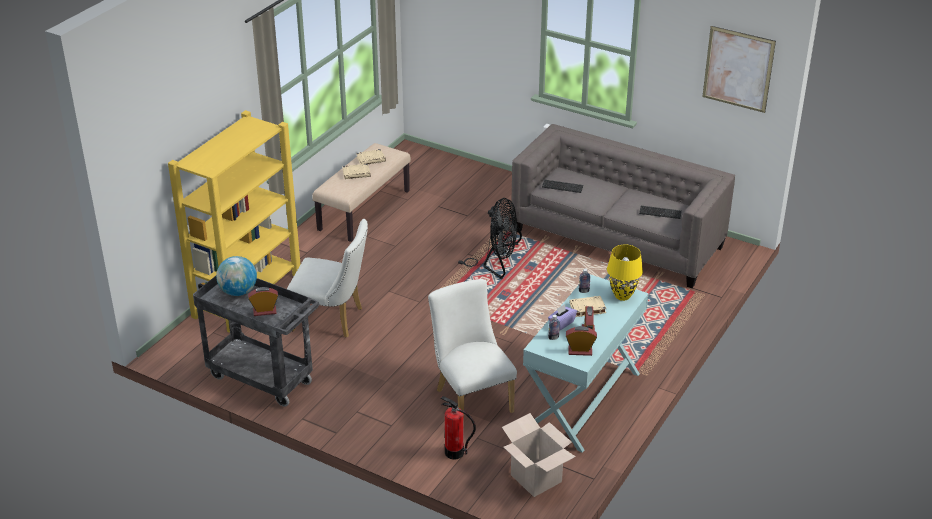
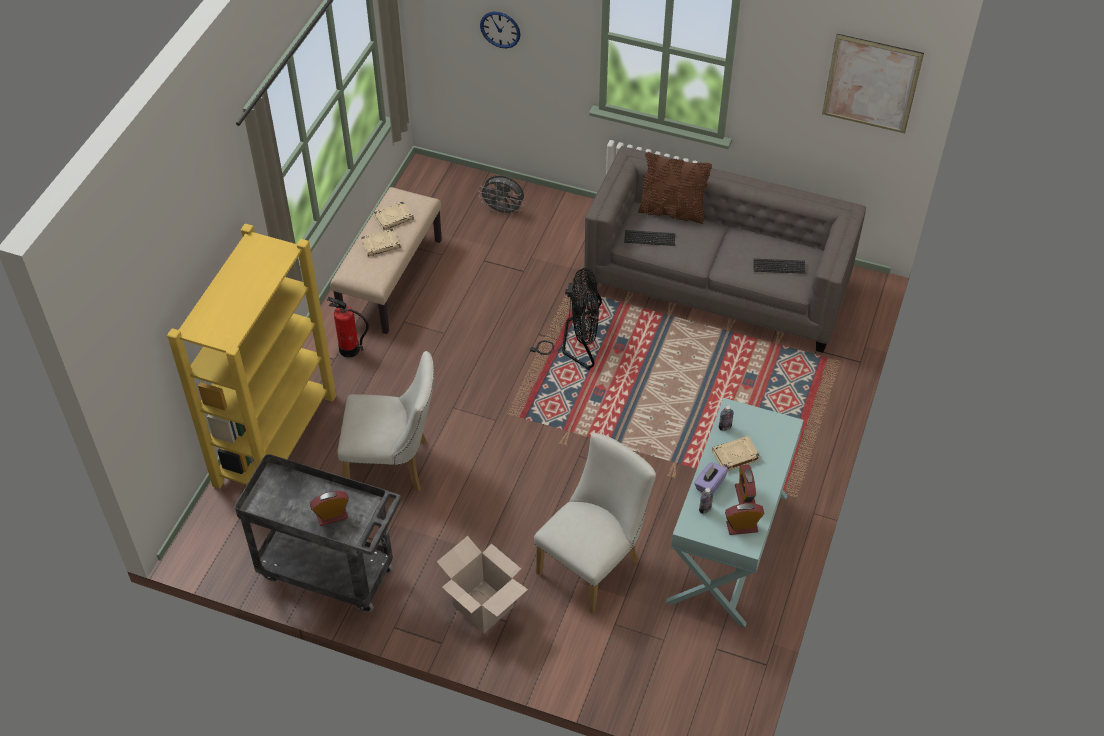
camera: 10 degrees left, 15 degrees up
(238, 292) = (289, 488): globe -> none
(454, 452) = (592, 651): fire extinguisher -> fire extinguisher (349, 350)
(462, 178) = (503, 211): none -> grey fan
(469, 29) = (500, 29): none -> wall clock
(471, 398) = (594, 563): white chair -> white chair turned 75 degrees clockwise
(536, 478) = (699, 675): cardboard box -> cardboard box (483, 606)
(585, 173) = (672, 212): none -> brown pillow
(622, 296) = (773, 430): yellow table lamp -> none

